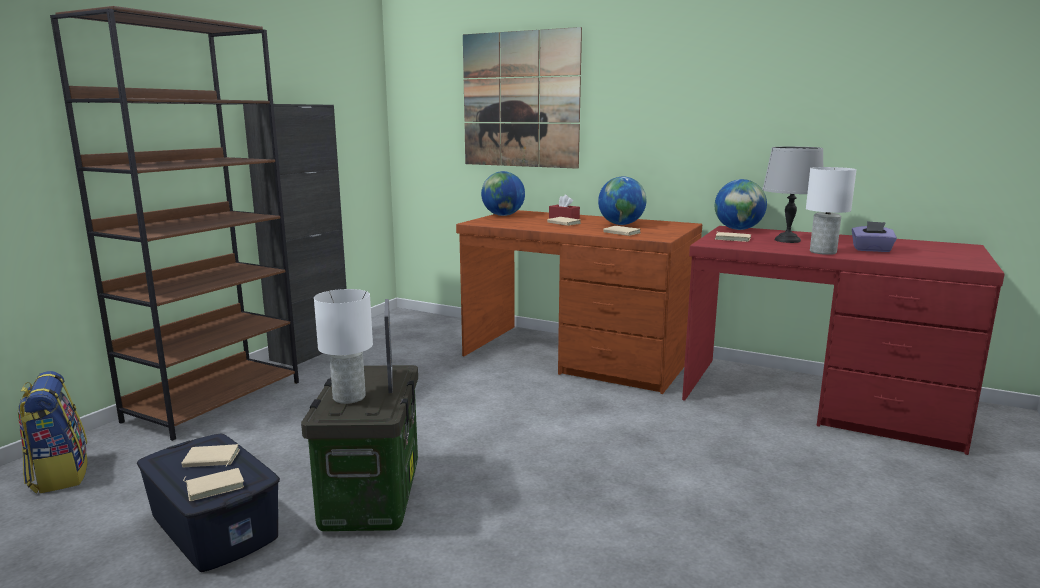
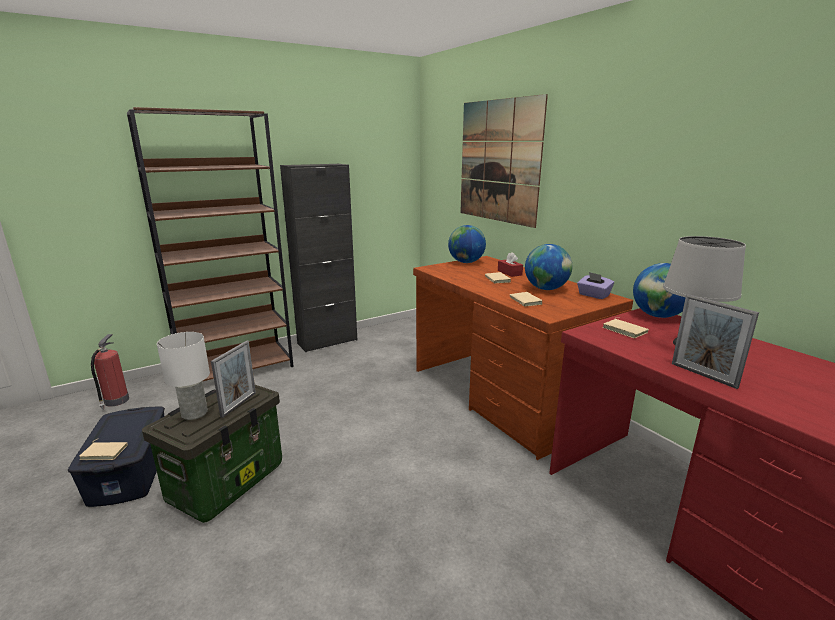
camera: 30 degrees right, 5 degrees up
(59, 474) = (116, 401): backpack -> fire extinguisher
(211, 460) = (131, 428): beige book -> none
(823, 252) = (703, 375): white table lamp -> picture frame
(871, 250) = (781, 386): purple tissue box -> purple tissue box (593, 295)

